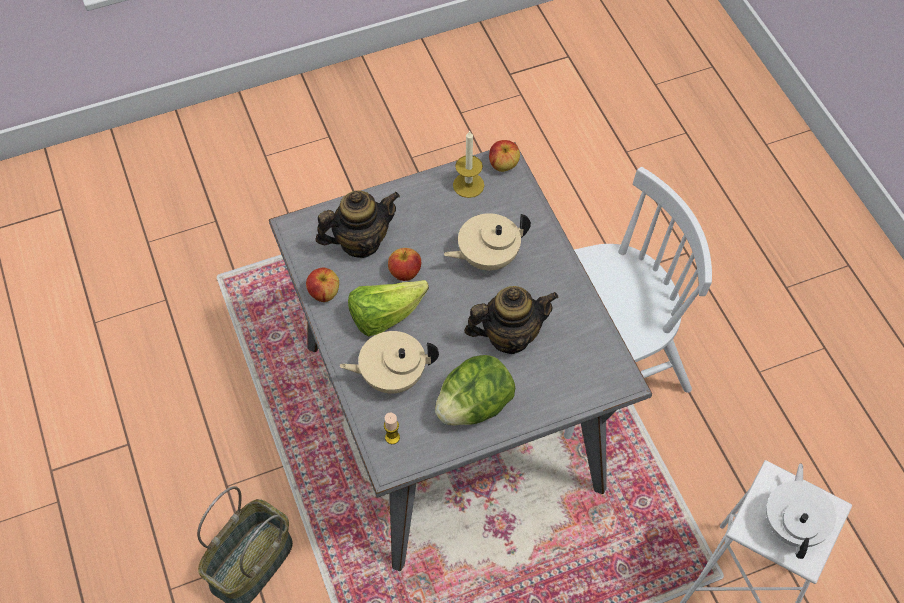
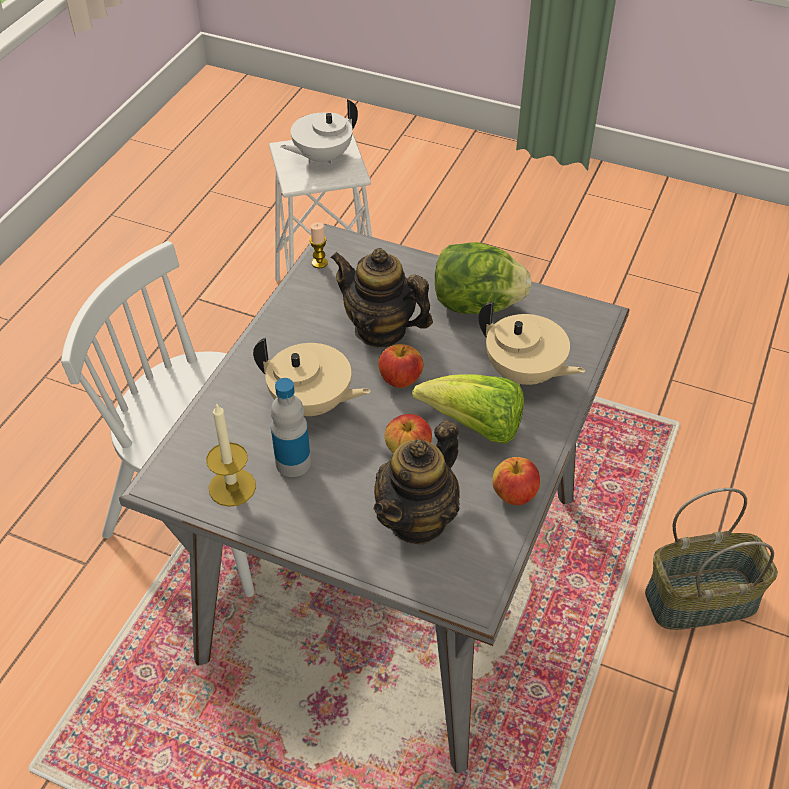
camera: 135 degrees left, 10 degrees down
(360, 242) = (418, 519): teapot -> teapot turned 75 degrees counterclockwise
(392, 437) = (575, 331): candle -> candle (319, 263)
(455, 219) = (293, 463): none -> bottle
(503, 165) = (169, 478): apple -> apple (400, 380)

